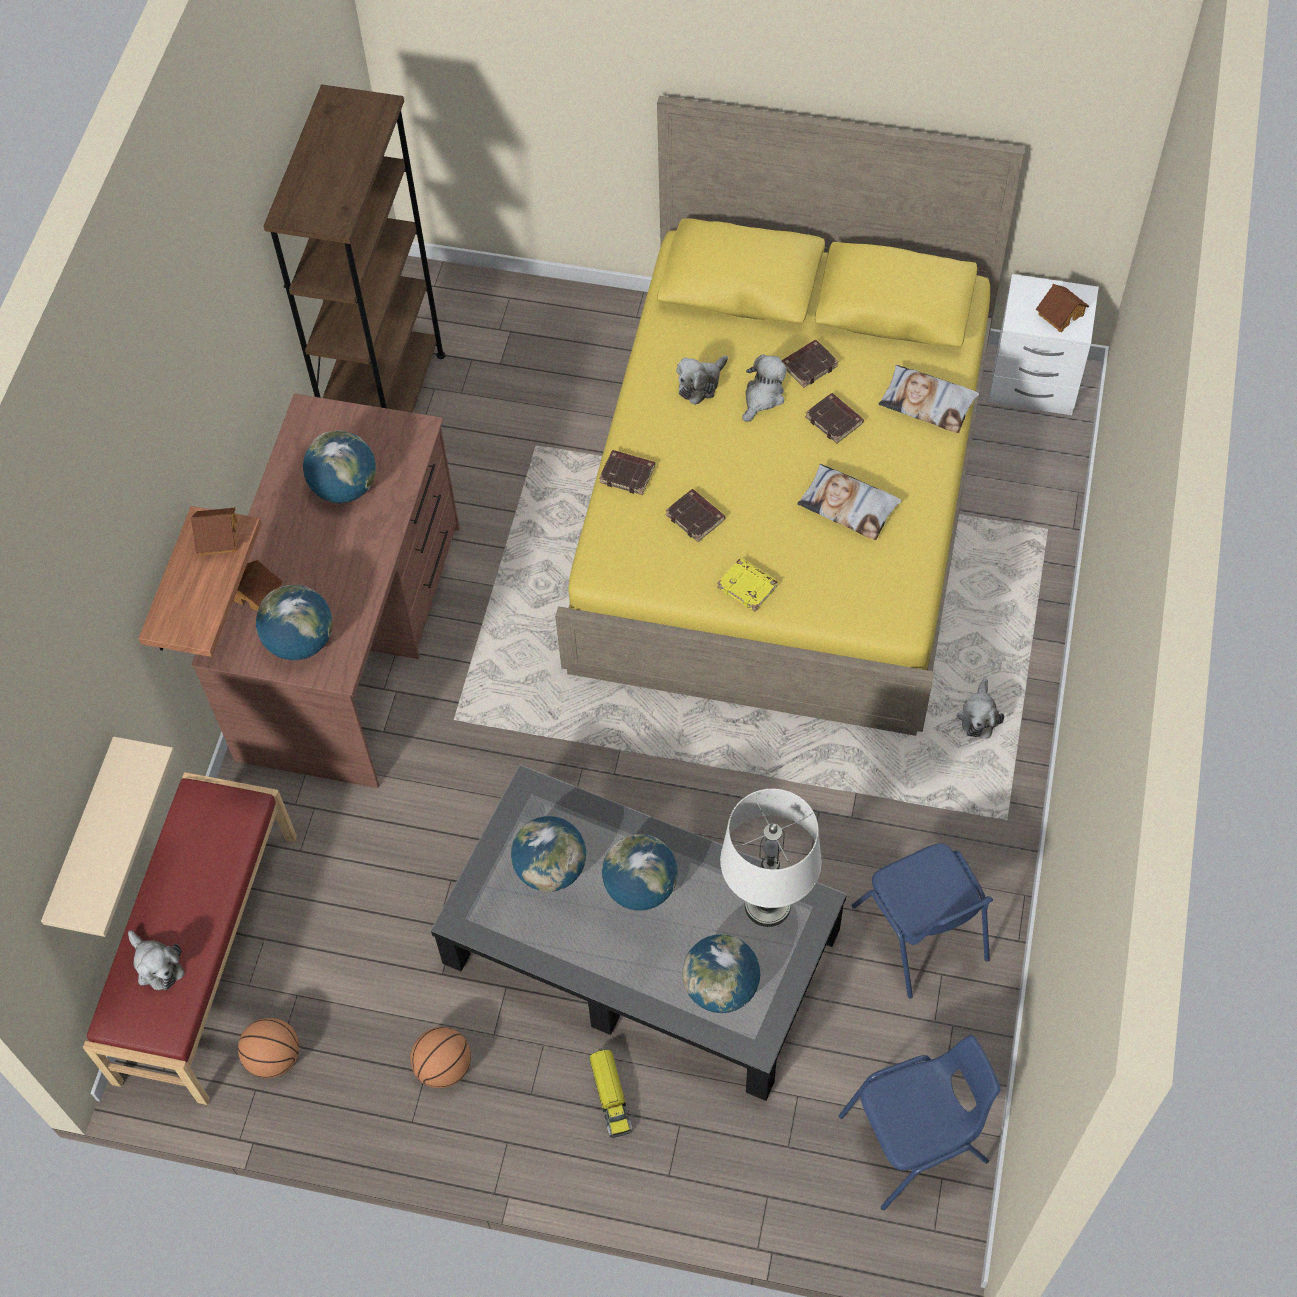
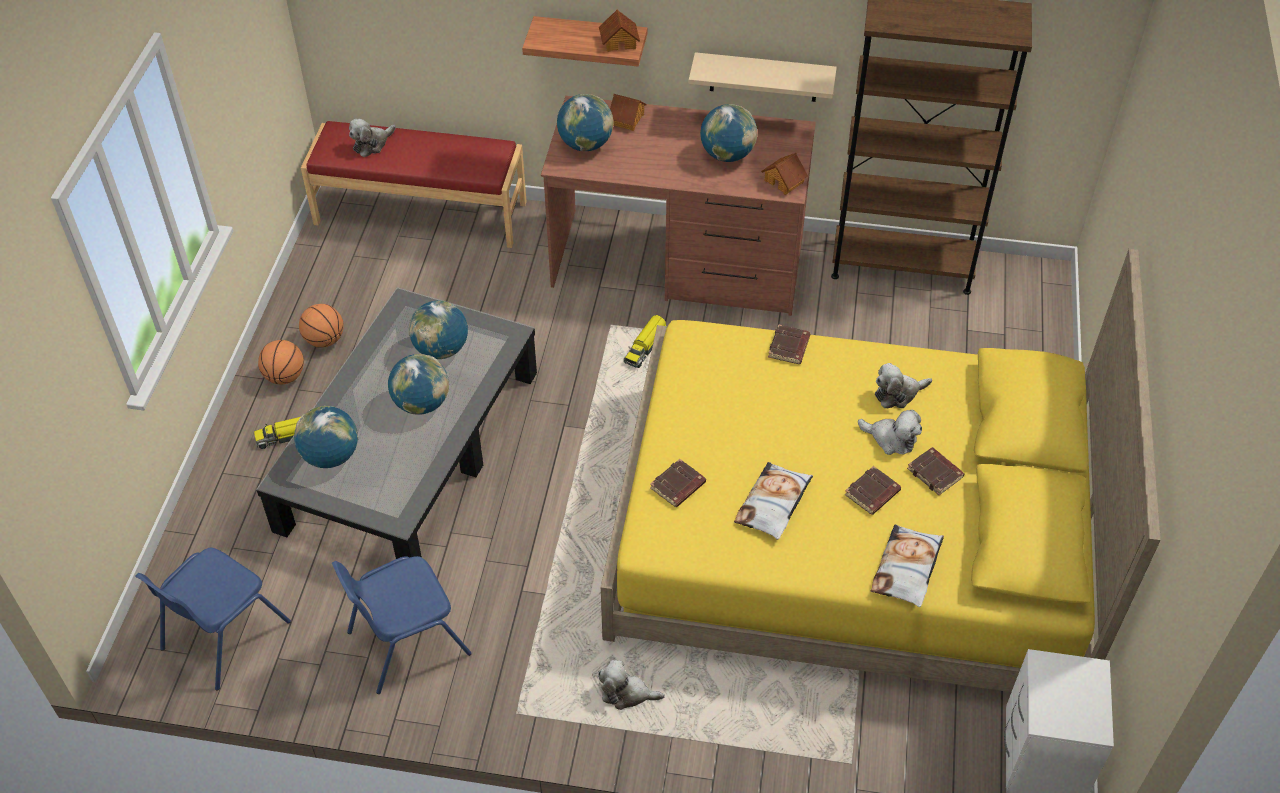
camera: 85 degrees right, 10 degrees down
(86, 840) = (404, 38): beige shelf -> beige shelf (763, 77)
(274, 1057) = (343, 253): basketball -> basketball (285, 376)
(493, 682) = (645, 346): none -> toy truck
(696, 517) = (748, 395): brown book -> brown book (678, 486)
(701, 384) = (898, 394): plush toy -> plush toy turned 60 degrees counterclockwise
(748, 586) = (678, 432): yellow book -> none
(767, 905) = (400, 485): white table lamp -> none
(916, 1140) = (223, 635): blue chair -> blue chair turned 60 degrees clockwise
(1060, 314) = (1062, 705): toy house -> toy house (784, 181)

